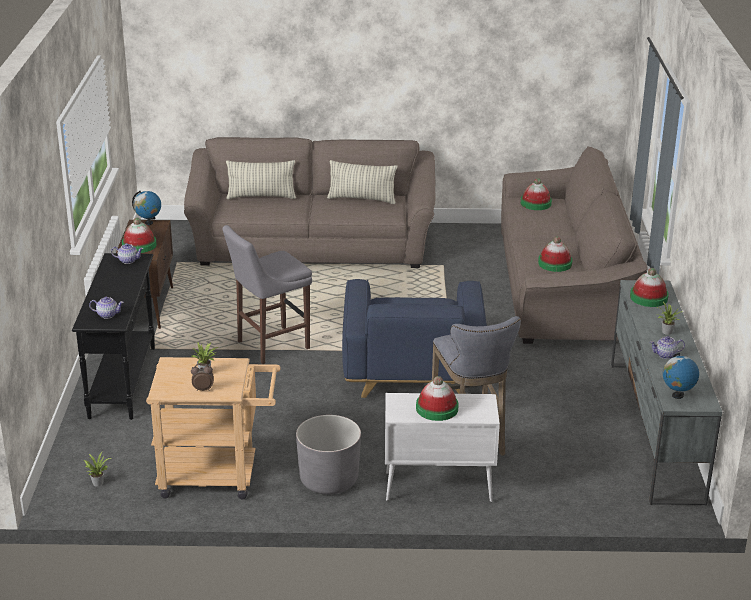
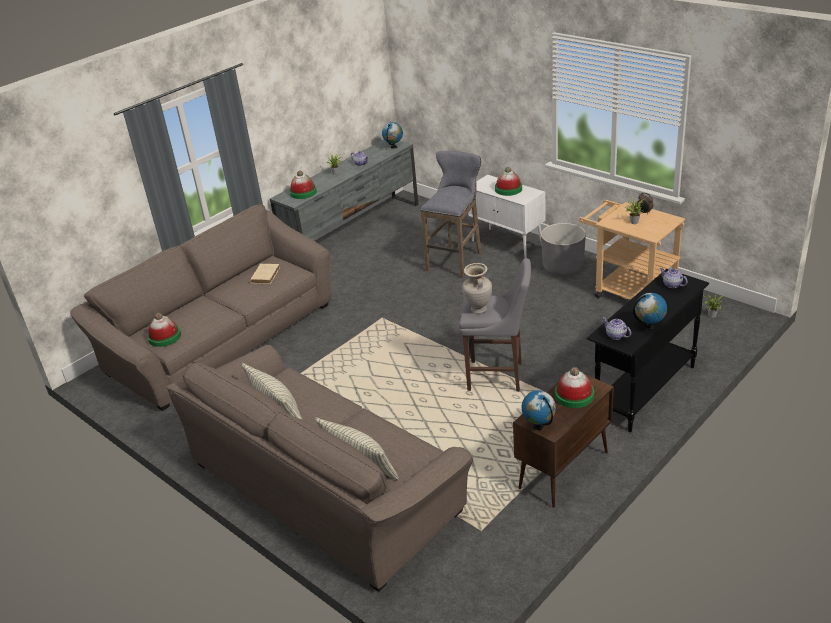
camera: 135 degrees left, 5 degrees up
(103, 274) = (649, 327): none -> globe
(278, 258) = (478, 310): none -> beige vase
(413, 370) = (424, 315): blue armchair -> none
(555, 263) = (265, 275): hat -> beige book

